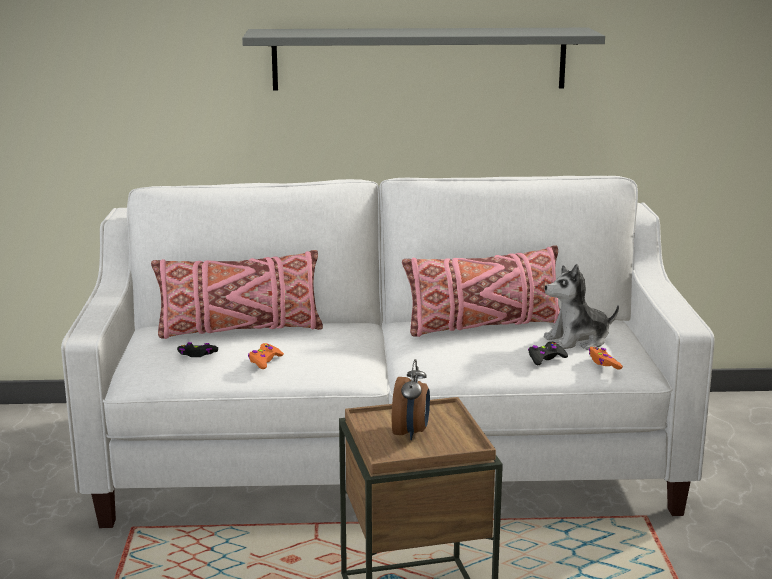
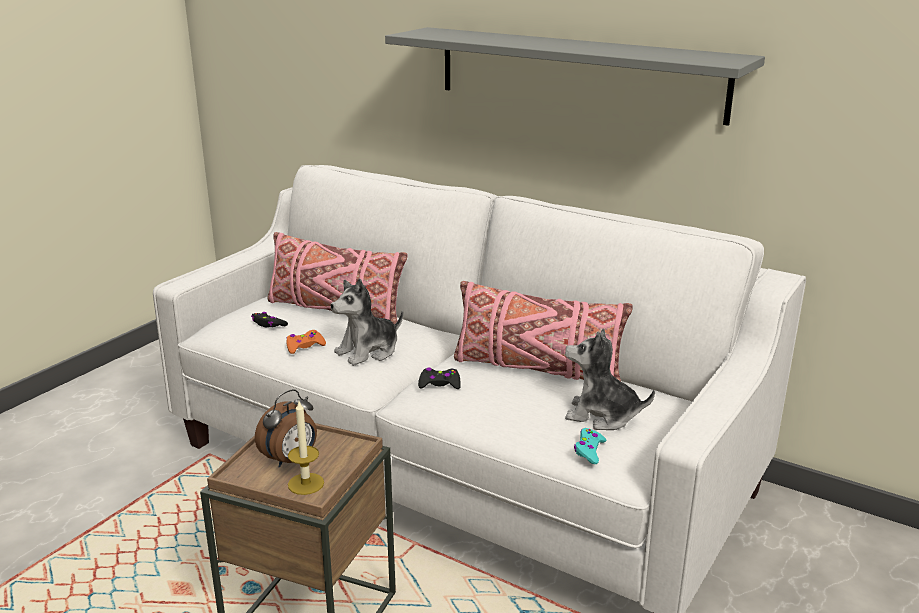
camera: 35 degrees right, 5 degrees up
(327, 350) = (368, 351): none -> plush toy
(451, 442) = (306, 484): none -> candle
(546, 358) = (537, 425): black game controller -> black game controller (439, 384)
(603, 363) = (589, 450): orange game controller -> turquoise game controller

